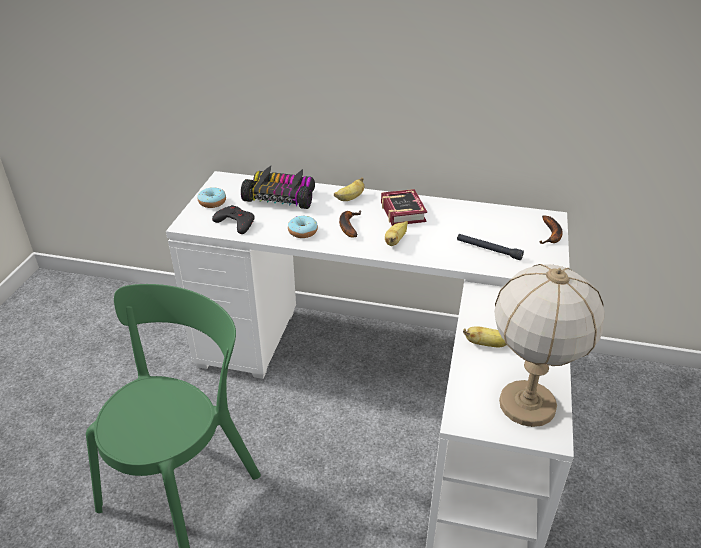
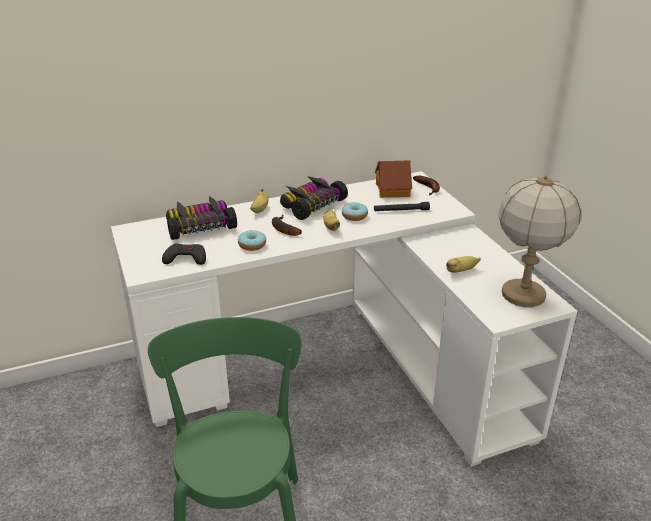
camera: 35 degrees left, 5 degrees down
(212, 202) = (142, 250): donut -> donut (354, 216)
(403, 211) = (312, 205): book -> toy car
(507, 223) = (393, 190): none -> toy house

